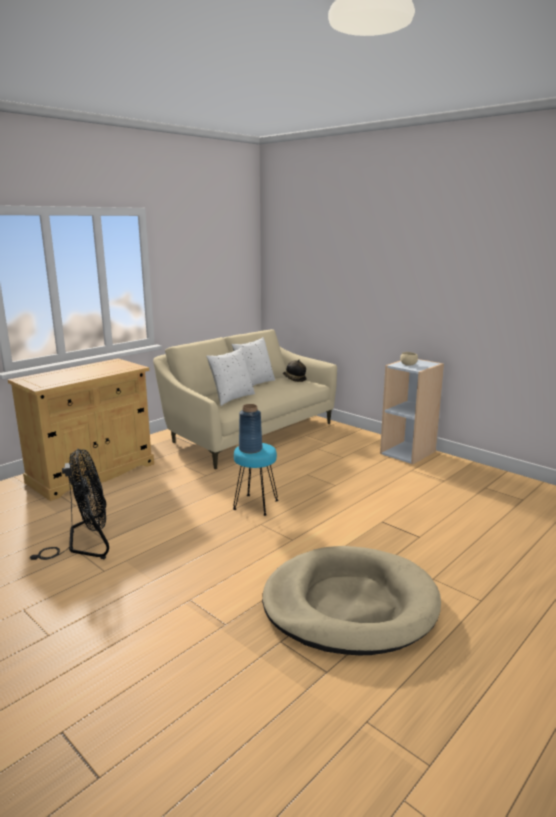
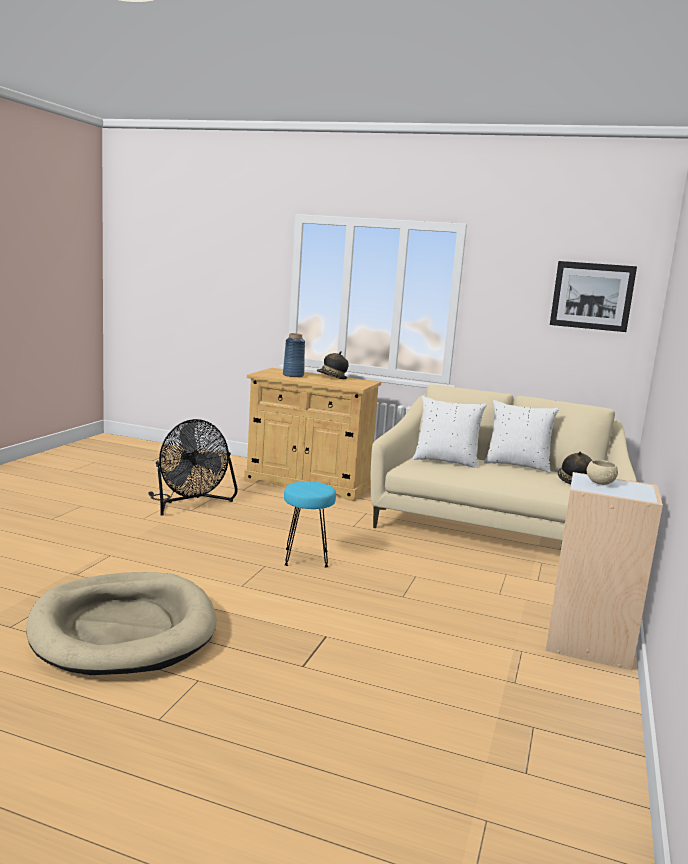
camera: 65 degrees right, 5 degrees down
(88, 368) = (332, 378): none -> hat
(228, 256) = (592, 296): none -> picture
(250, 449) = (306, 485): blue vase -> blue vase (293, 375)

